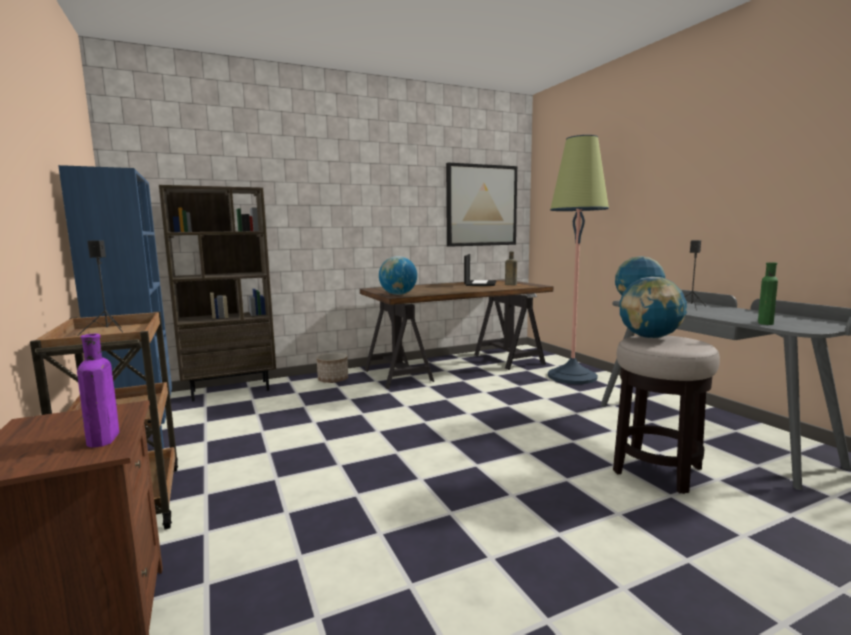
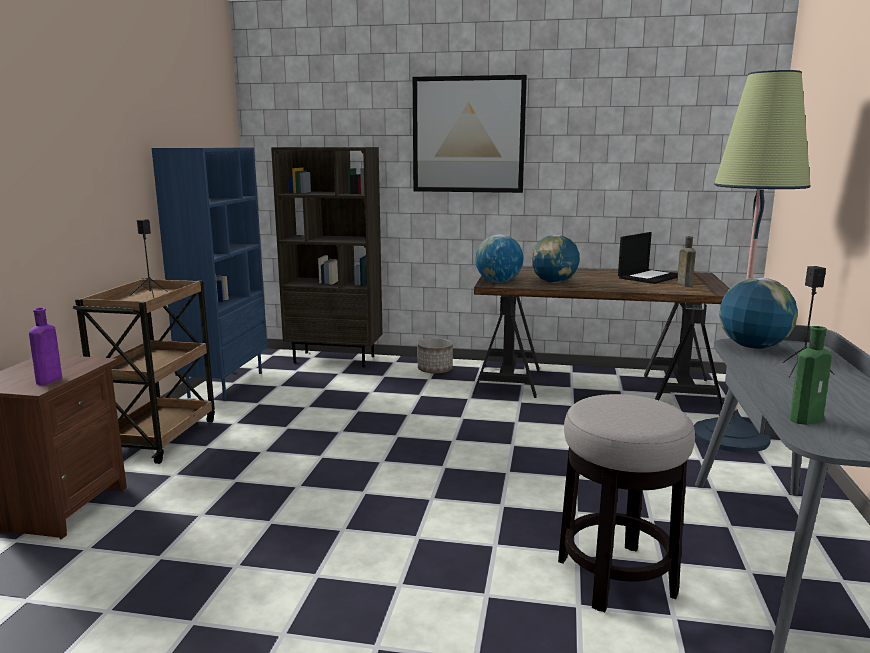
camera: 35 degrees right, 5 degrees up
(481, 205) = (682, 161): picture -> picture (468, 135)
(650, 337) = (621, 400): globe -> globe (554, 282)

